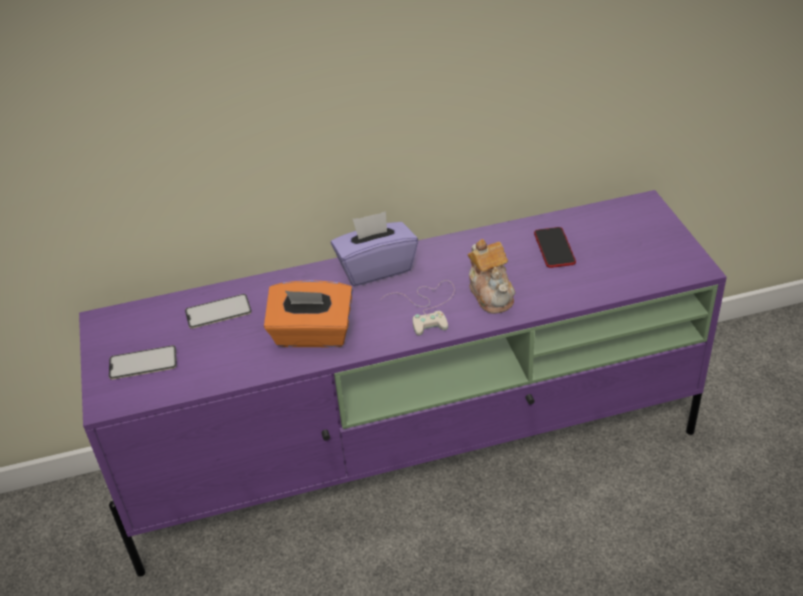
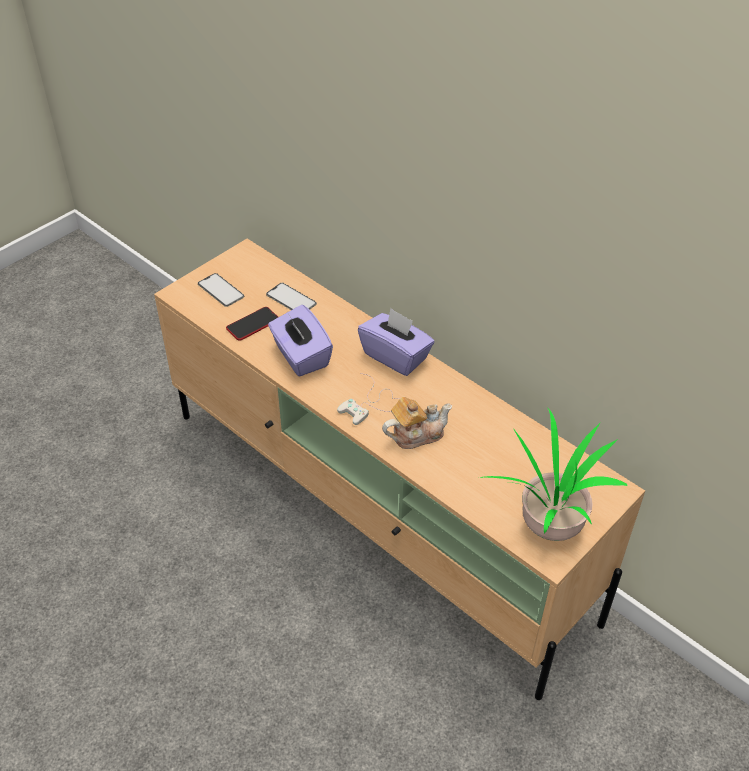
camera: 55 degrees right, 5 degrees up
(312, 335) = (300, 356): orange tissue box -> purple tissue box
(416, 457) = (376, 514): purple tv stand -> beige tv stand
(491, 293) = (416, 434): teapot -> teapot turned 150 degrees counterclockwise
(554, 248) = (502, 451): phone -> phone (253, 324)
(656, 254) = (548, 523): none -> potted plant

